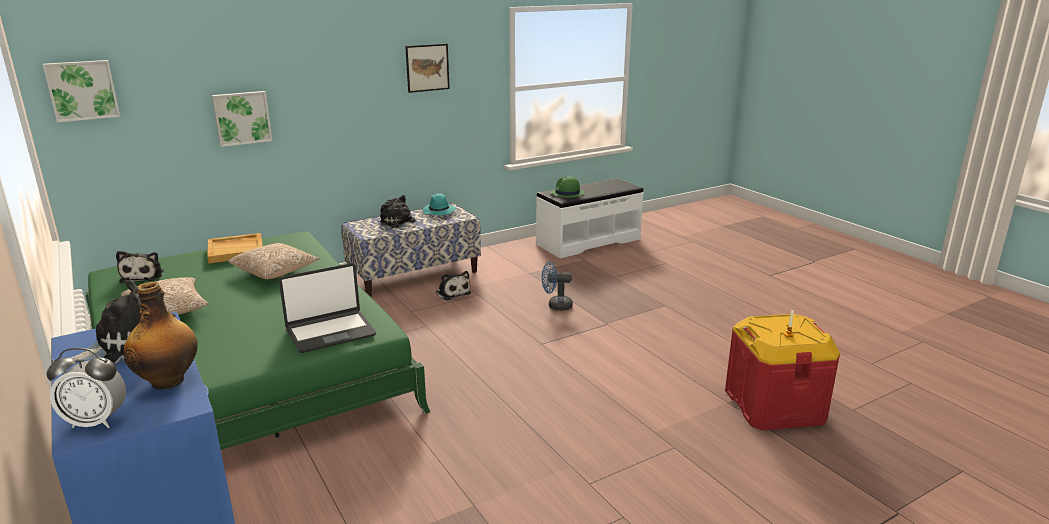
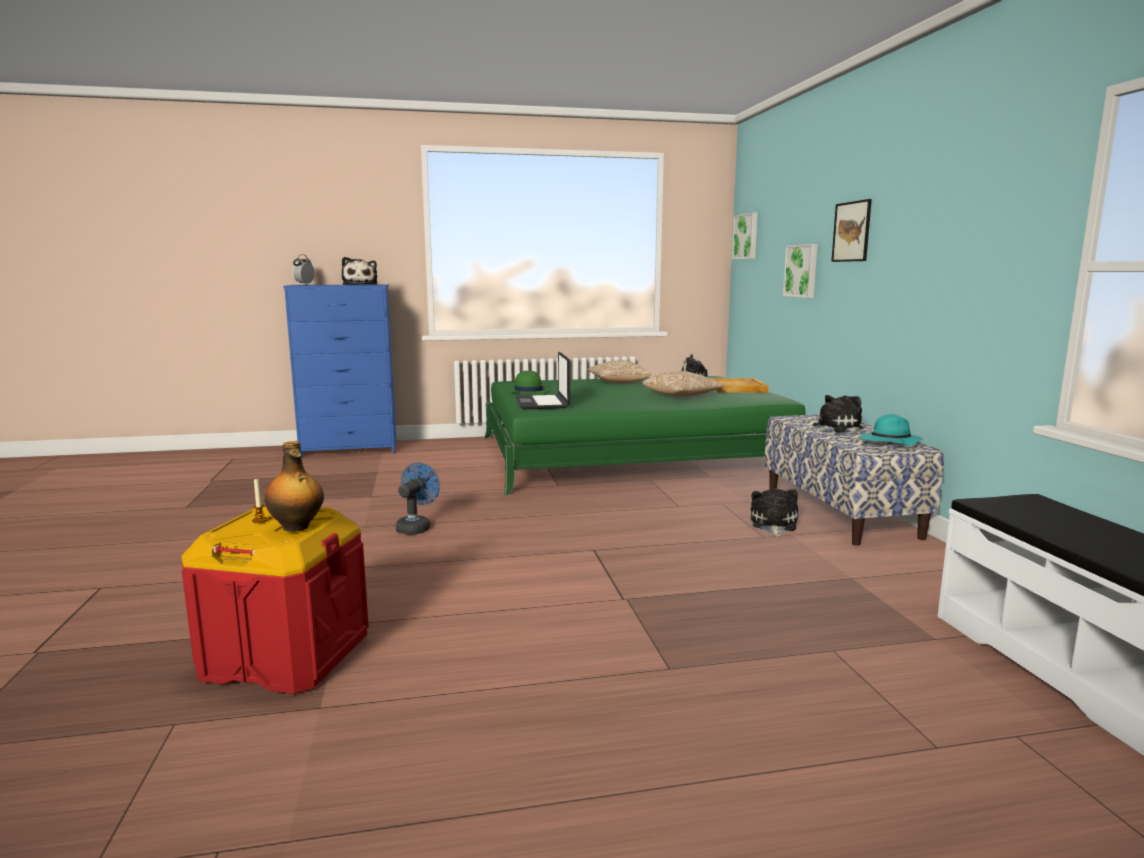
camera: 110 degrees right, 10 degrees down
(169, 380) = (317, 285): bottle -> bottle (296, 527)
(427, 67) = (953, 219): picture -> picture (851, 231)
(452, 293) = (773, 525): plush toy -> plush toy turned 120 degrees clockwise
(556, 306) = (706, 576): blue fan -> blue fan (416, 527)
(567, 193) = (1036, 510): green hat -> green hat (529, 391)

